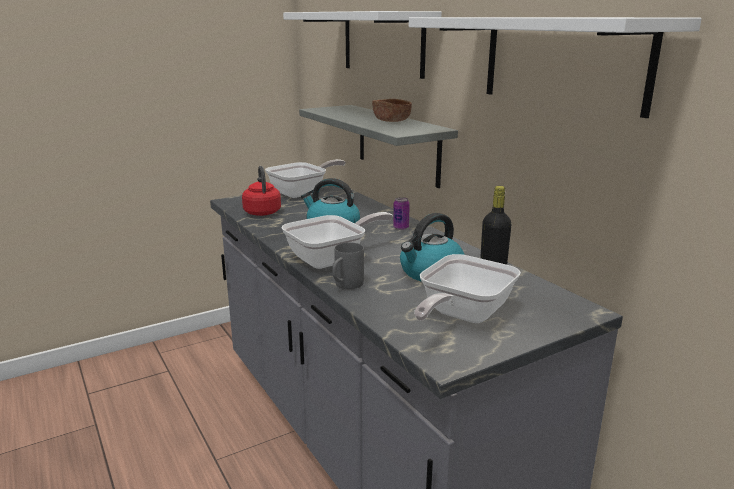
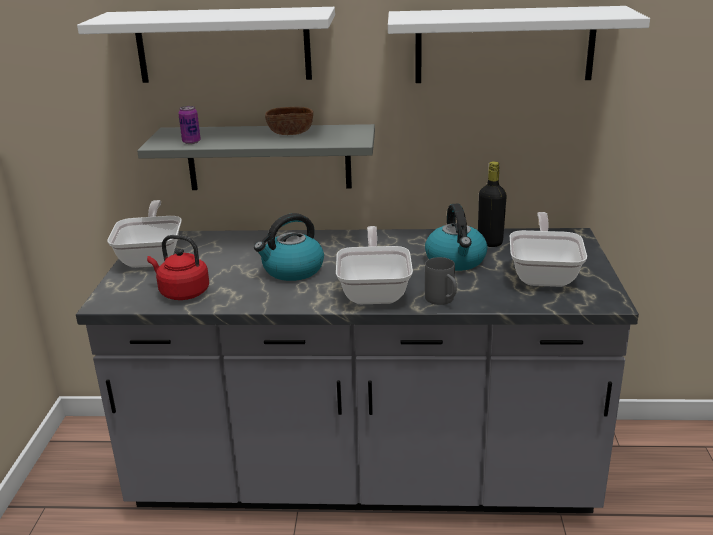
camera: 55 degrees left, 5 degrees up
(401, 227) = (338, 241): can -> can (191, 142)
(461, 315) = (544, 274): frying pan -> frying pan turned 150 degrees counterclockwise

